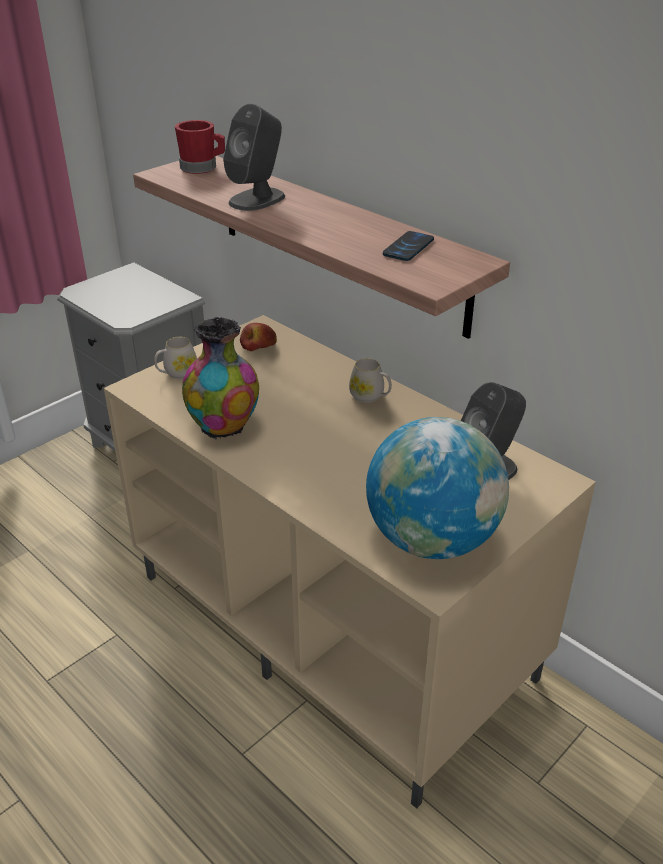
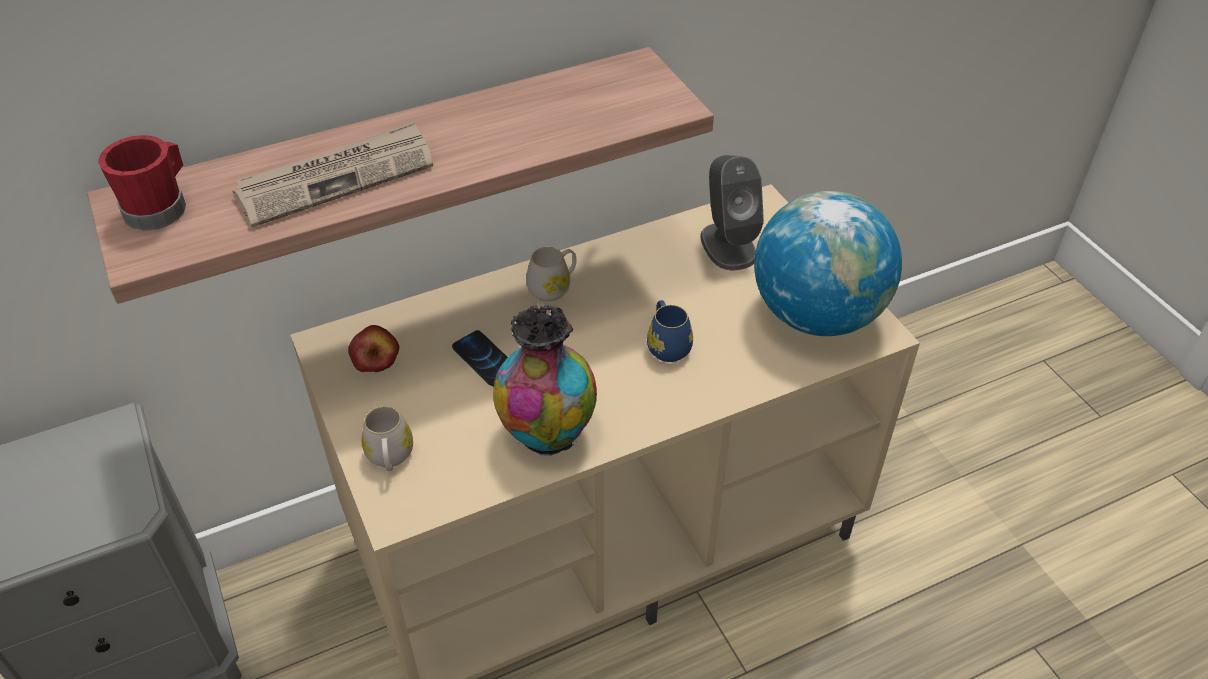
camera: 70 degrees left, 10 degrees up
(257, 199) = (337, 178): grey speaker -> newspaper
(342, 462) = (667, 345): none -> blue mug
(408, 247) = (575, 98): phone -> phone (485, 359)

